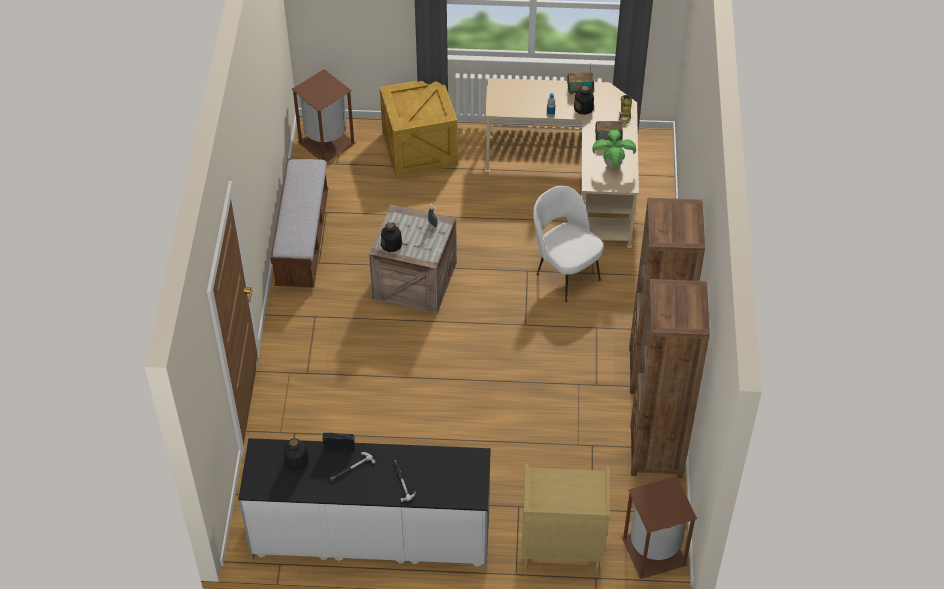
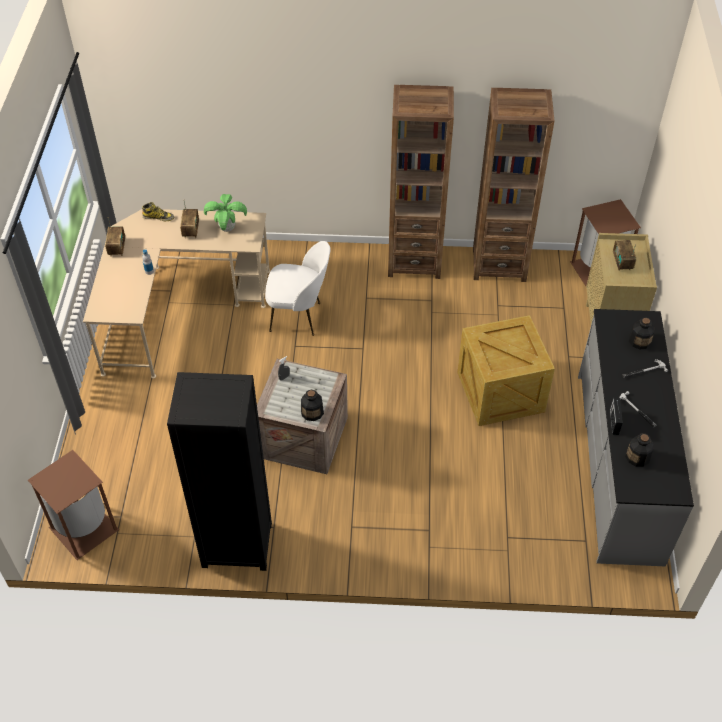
camera: 90 degrees left, 0 degrees up
(302, 239) = (237, 545): bench -> black bookcase
(420, 147) = (109, 435): crate -> crate (499, 391)
(565, 274) = (300, 318): white chair -> white chair turned 135 degrees counterclockwise
(567, 489) = (622, 262): none -> radio
(583, 108) = (144, 246): bottle -> bottle (639, 341)

